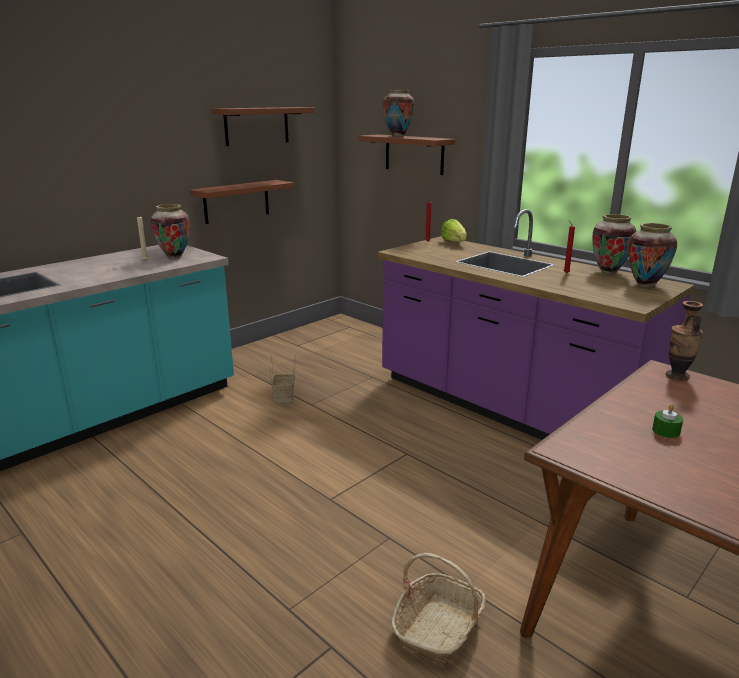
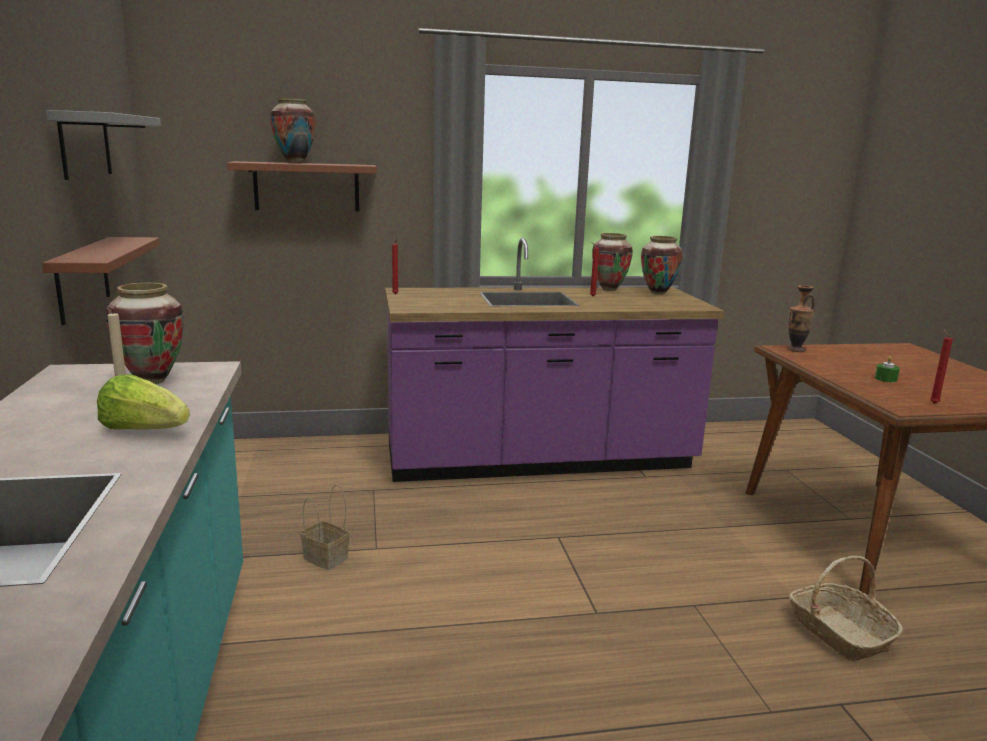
camera: 55 degrees left, 5 degrees down
(257, 126) = (85, 145): brown shelf -> grey shelf
(454, 242) = (423, 290): lettuce -> lettuce (144, 430)
(621, 464) = (933, 403): none -> red candle

